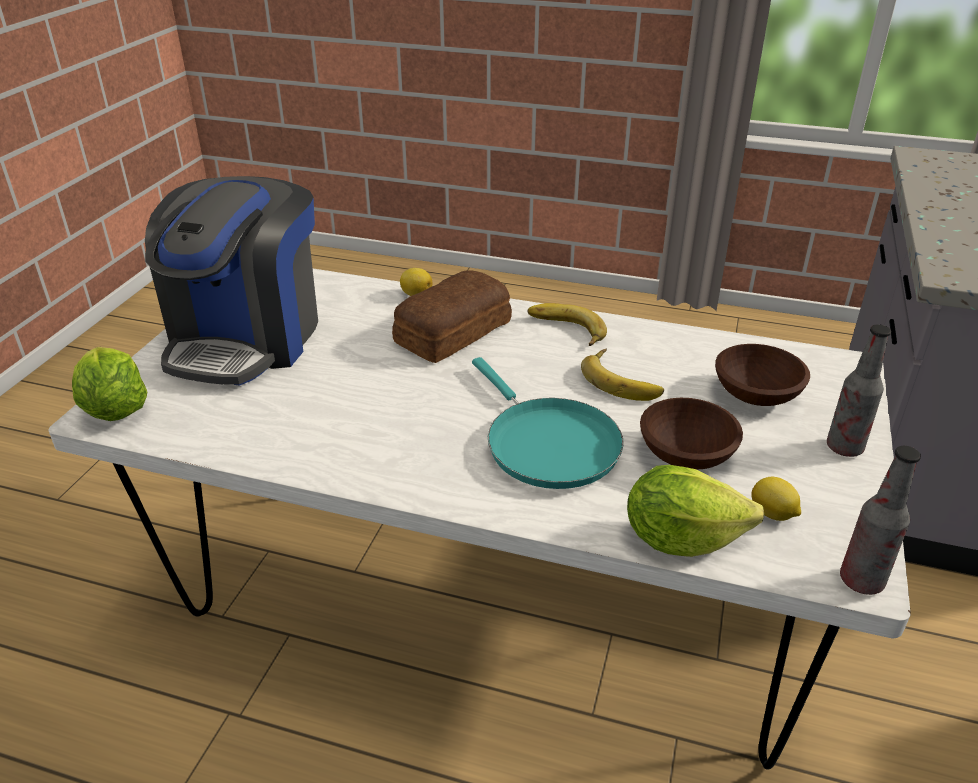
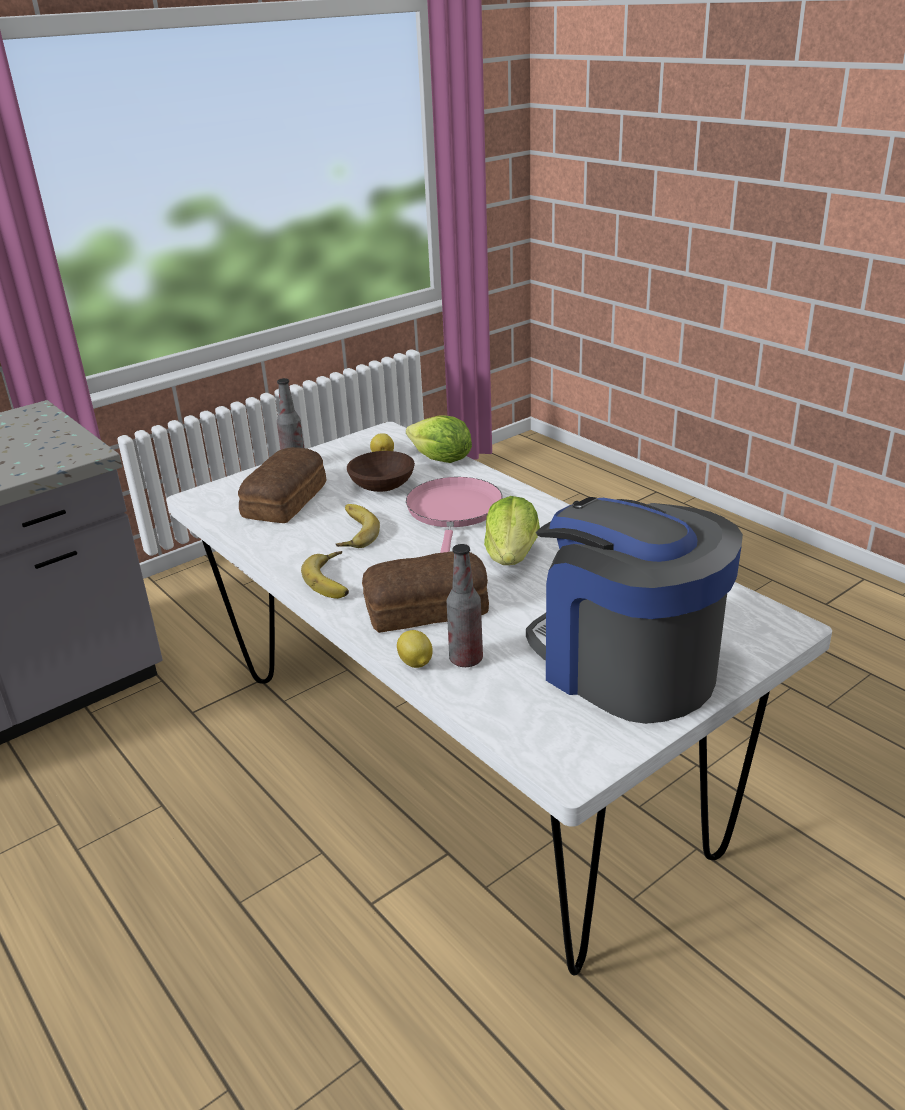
camera: 145 degrees left, 5 degrees down
(115, 409) = (770, 629): lettuce -> lettuce (512, 556)
(247, 338) = (625, 666): coffee machine -> coffee machine turned 90 degrees counterclockwise
(547, 443) = (454, 512): turquoise frying pan -> pink frying pan
(756, 395) = (287, 500): brown bowl -> bread
(861, 581) = (387, 431): bottle -> bottle (466, 659)

